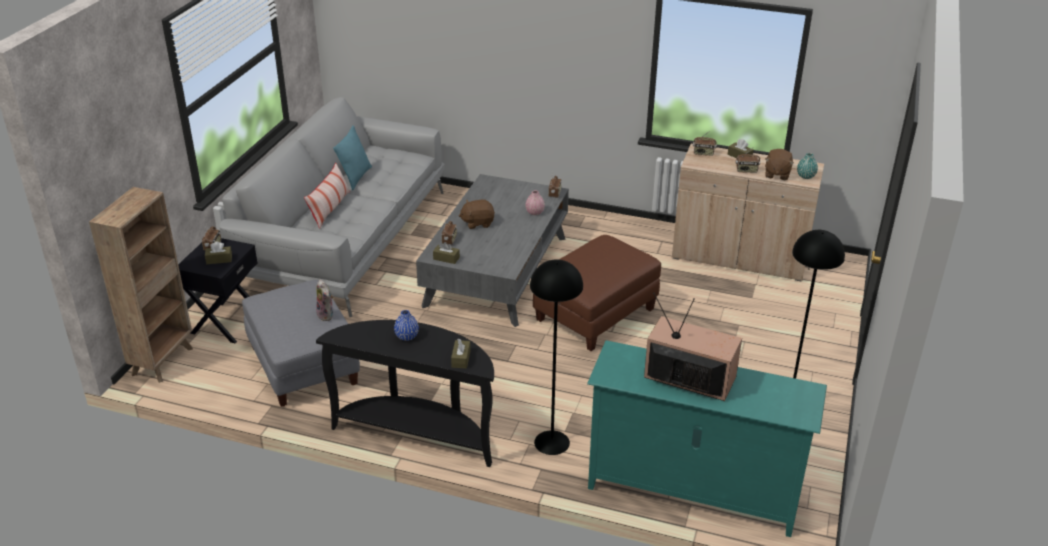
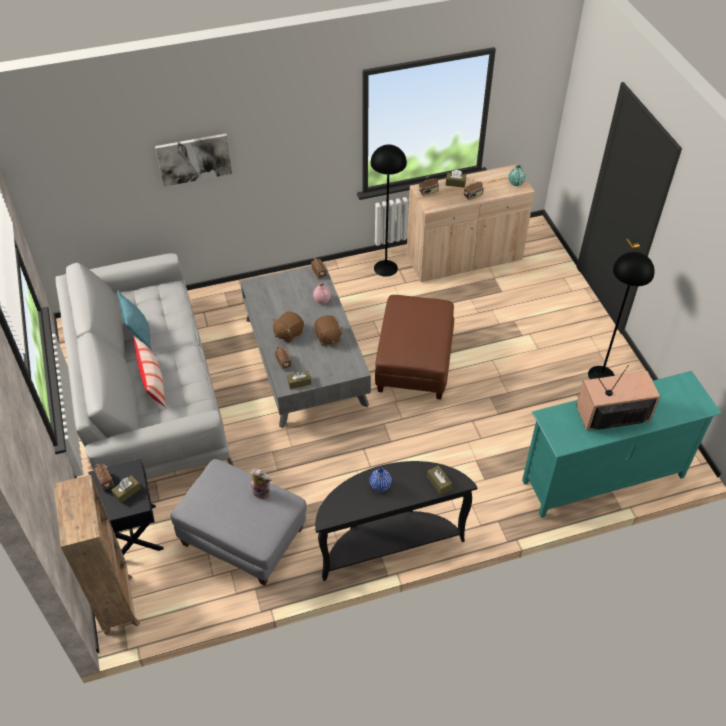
camera: 35 degrees left, 15 degrees up
(477, 36) = (194, 159): none -> picture
(552, 442) = (485, 494): black floor lamp -> black floor lamp (386, 268)
(776, 174) = (495, 190): brown plush toy -> brown plush toy (328, 337)

